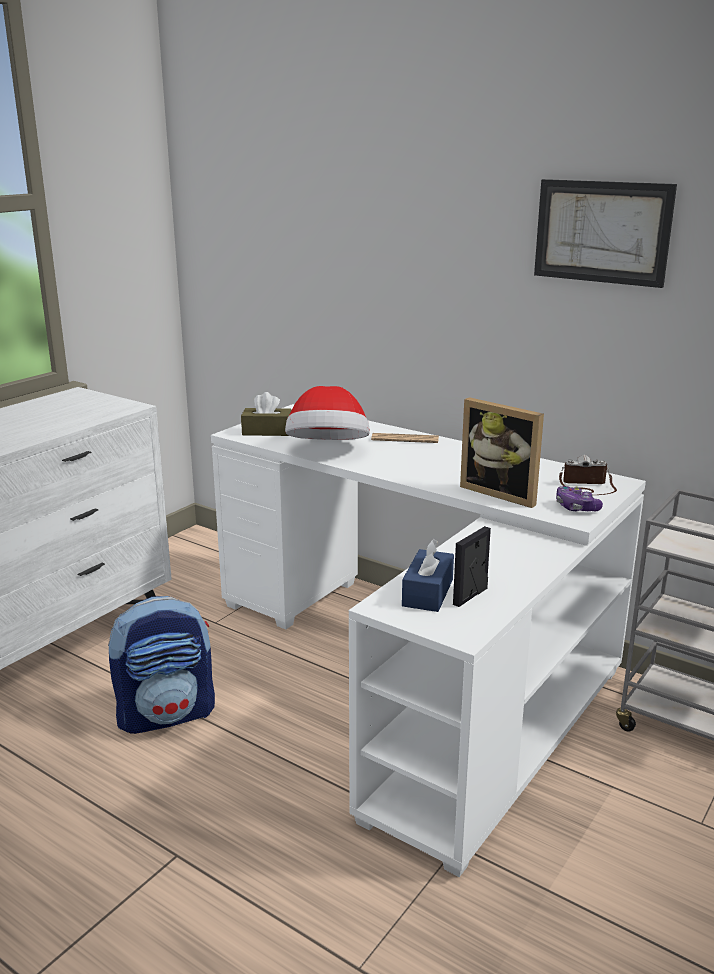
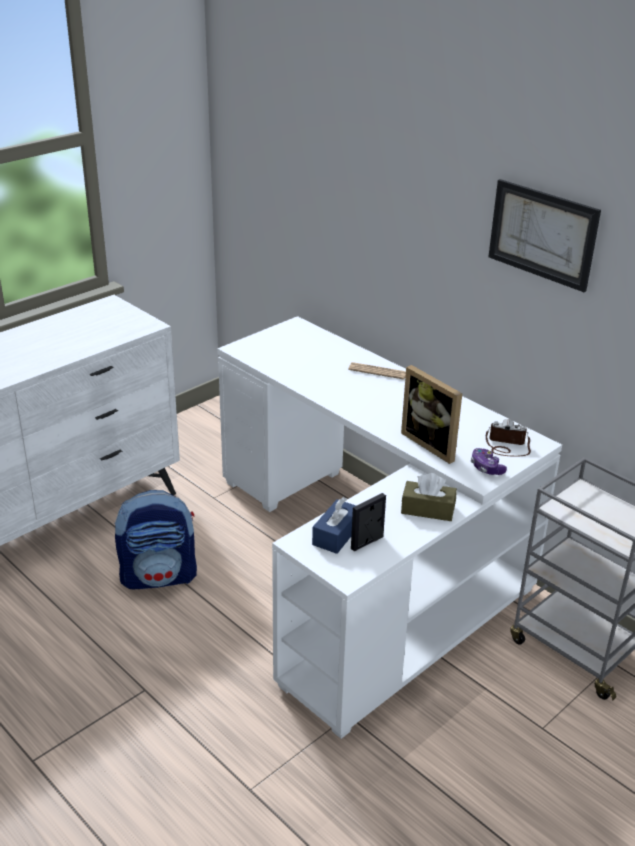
camera: 10 degrees right, 10 degrees up
(267, 431) = (265, 349): brown tissue box -> brown tissue box (428, 509)
(328, 451) = (308, 379): hat -> none

